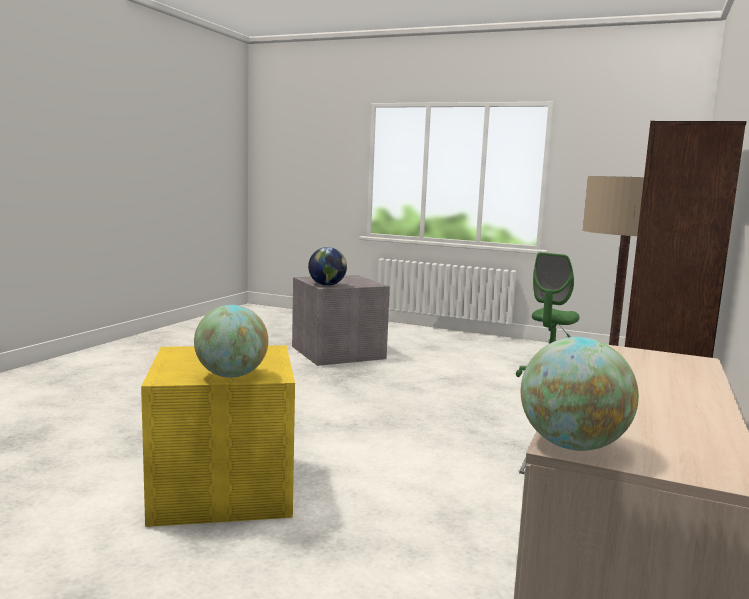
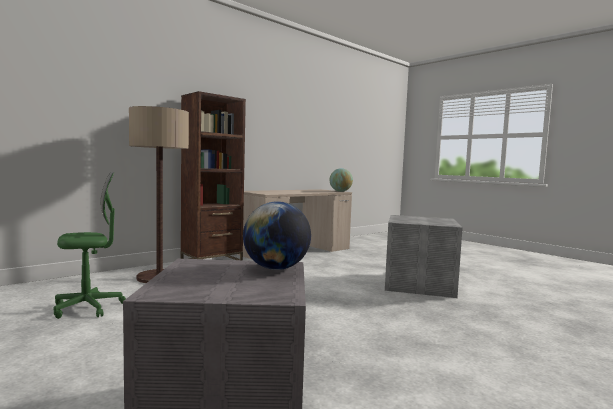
camera: 155 degrees left, 5 degrees down
(220, 489) = (420, 284): yellow storage box -> grey storage box
(231, 375) = (417, 217): globe -> none

